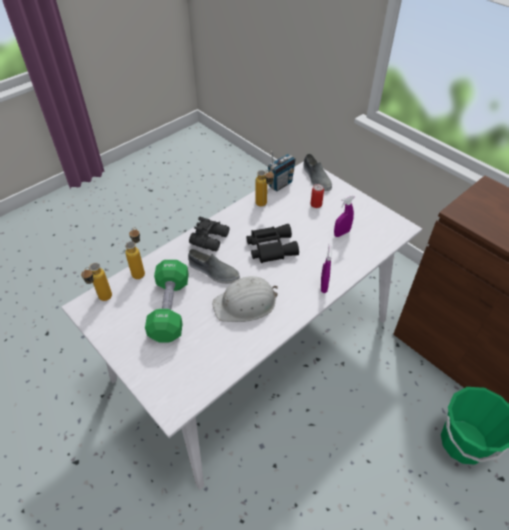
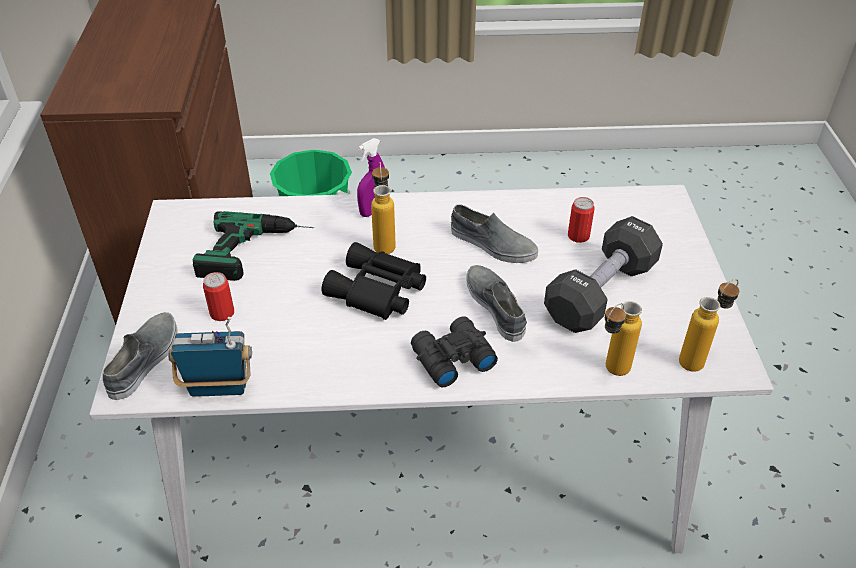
camera: 140 degrees left, 5 degrees down
(170, 309) = (600, 292): green dumbbell -> black dumbbell
(206, 339) = (578, 236): none -> can
(246, 303) = (492, 244): white hard hat -> grey shoe
(264, 205) = (299, 364): bottle -> bottle (384, 242)
(341, 233) = (257, 252): purple spray bottle -> power drill

